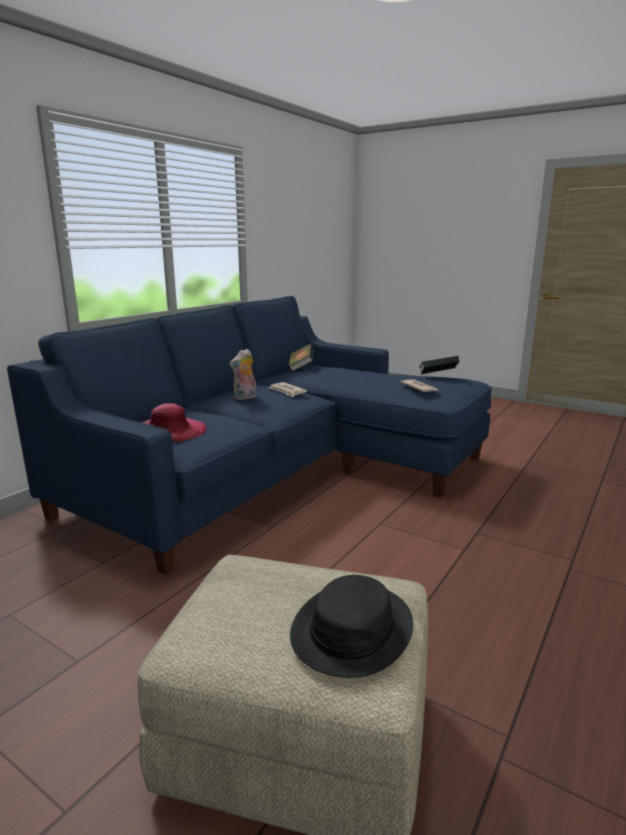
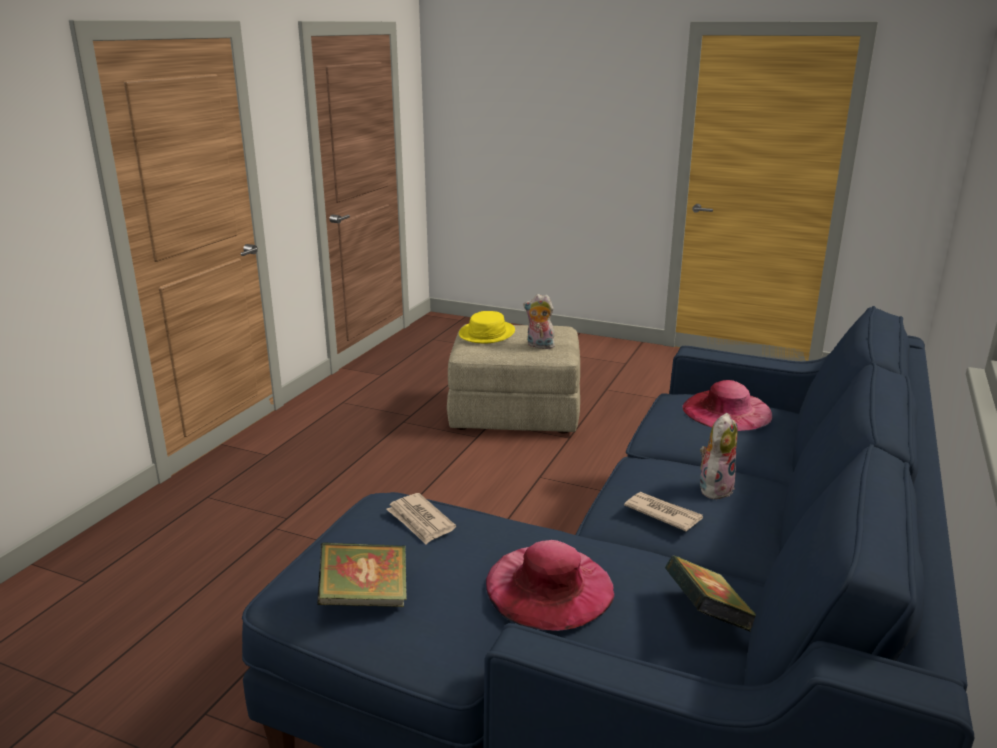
camera: 170 degrees right, 5 degrees up
(266, 576) = (539, 346): none -> plush toy
(351, 629) = (487, 333): black hat -> yellow hat
(359, 373) = (549, 586): none -> pink hat

